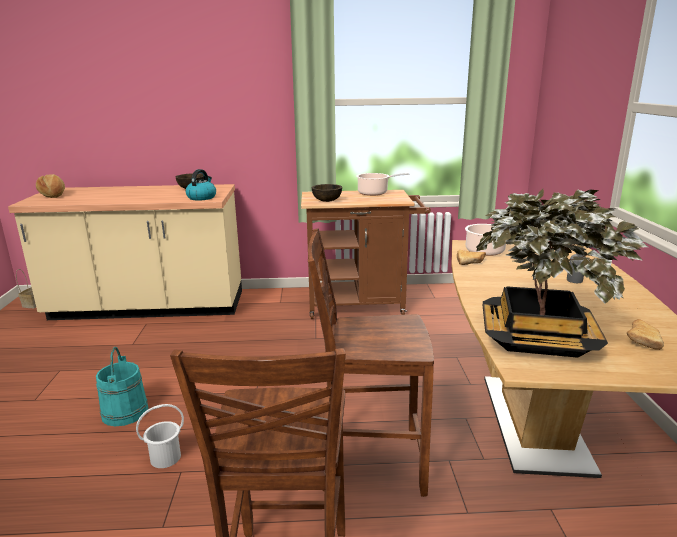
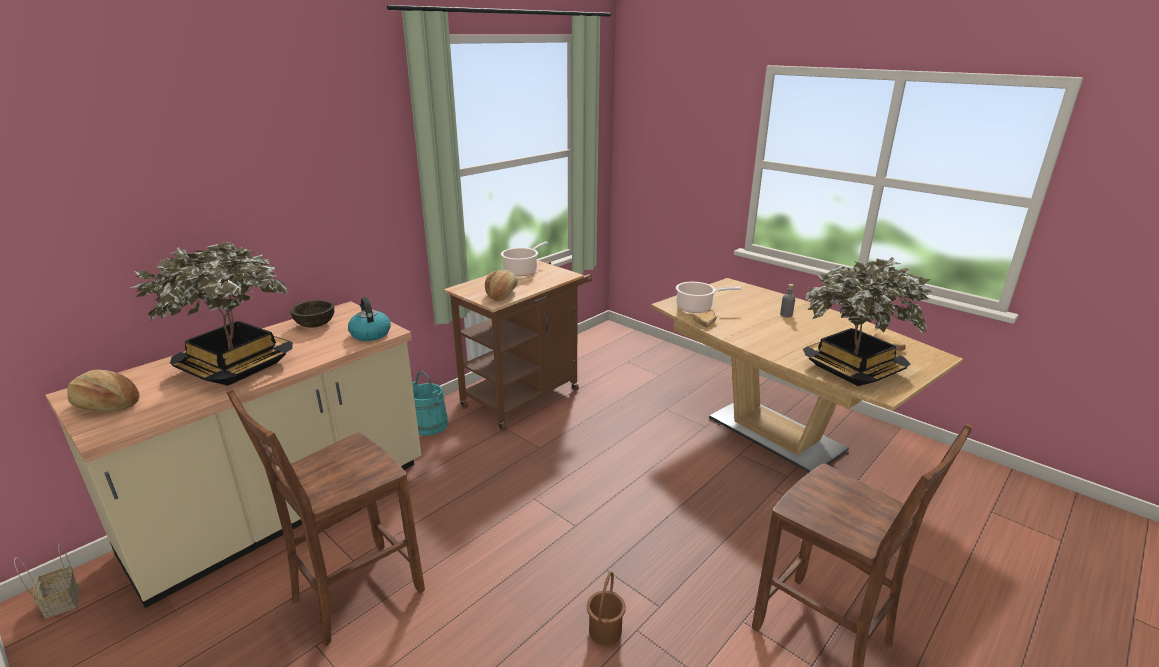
camera: 45 degrees left, 5 degrees up
(119, 195) = (237, 367): none -> potted plant
(124, 412) = (490, 626): turquoise bucket -> turquoise bucket (429, 425)
(166, 458) = (606, 631): white bucket -> brown bucket
(327, 201) = (502, 294): brown bowl -> bread
(369, 463) = (739, 524): brown chair -> brown chair (354, 594)

